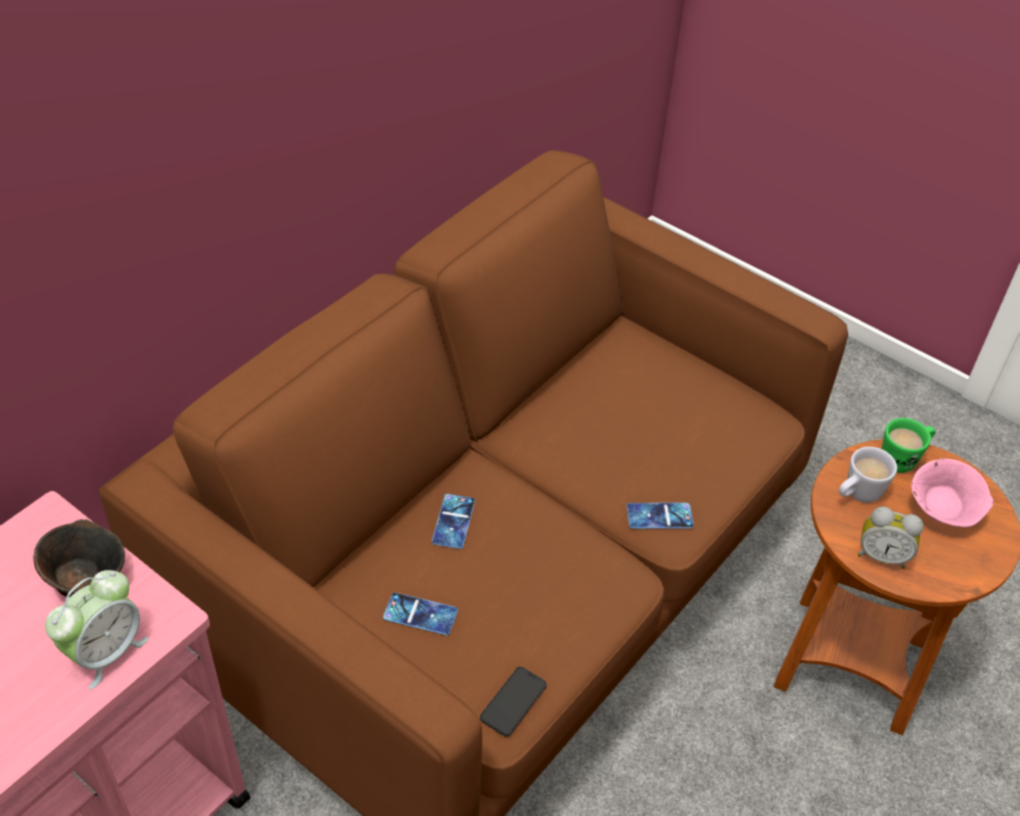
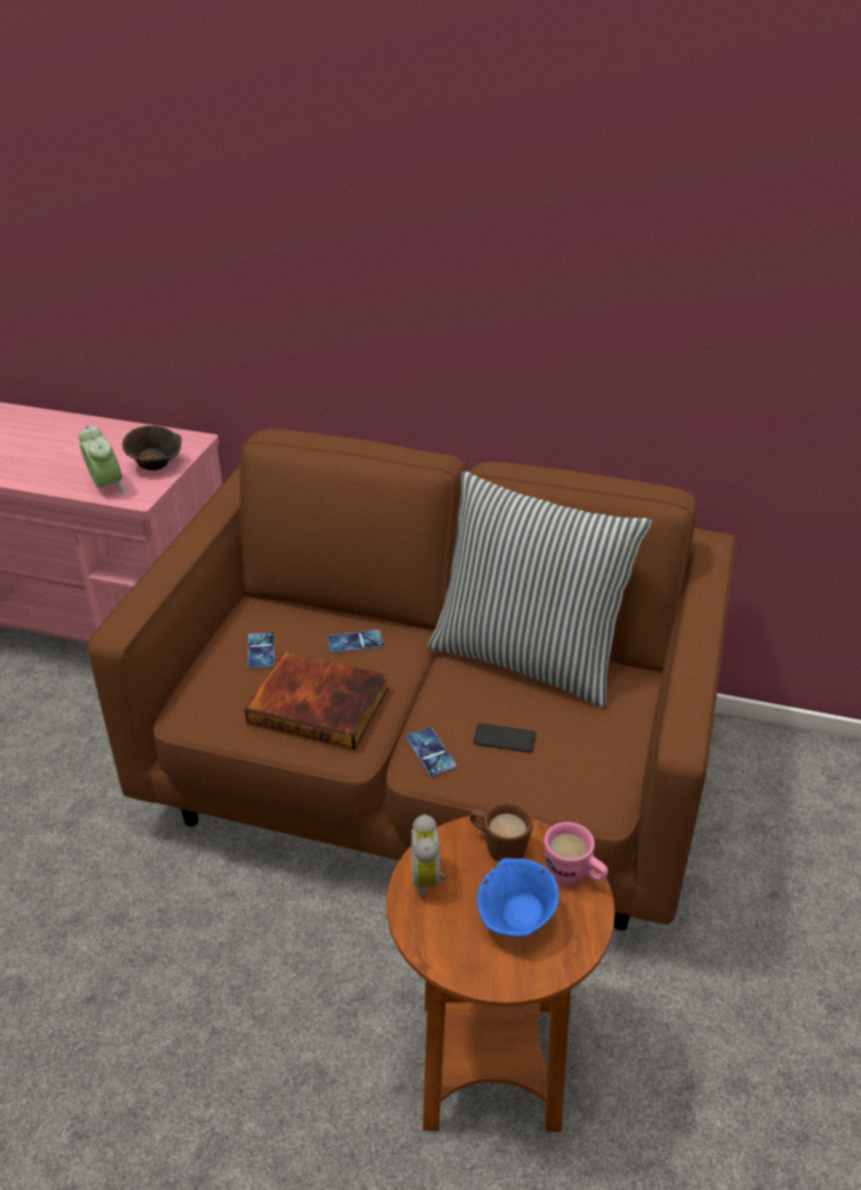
camera: 70 degrees right, 10 degrees down
(106, 652) = (106, 487): alarm clock -> alarm clock turned 135 degrees counterclockwise
(513, 701) = (204, 716): phone -> phone (504, 739)
(545, 584) = (320, 704): none -> book
(557, 394) = (527, 658): none -> pillow
(857, 495) = (498, 847): white mug -> brown mug
(903, 459) = (574, 876): green mug -> pink mug
(942, 513) = (517, 921): pink bowl -> blue bowl

